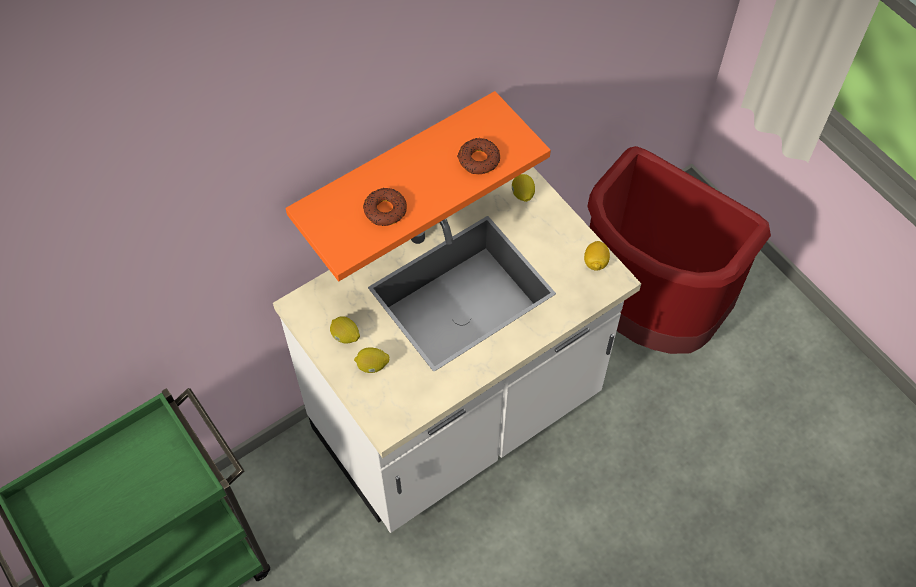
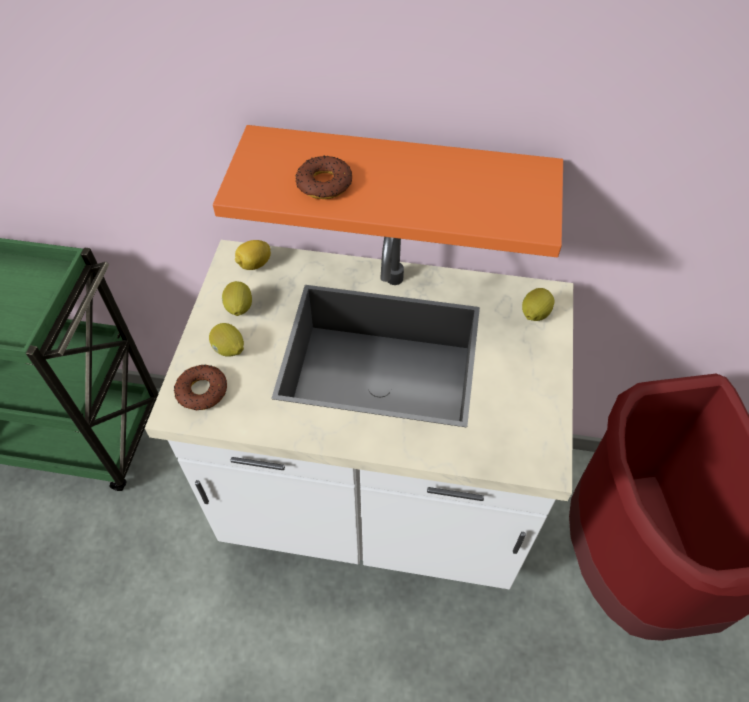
camera: 45 degrees right, 5 degrees down
(478, 160) = (469, 203): donut -> donut (202, 391)
(595, 262) = (542, 431): lemon -> lemon (254, 264)

